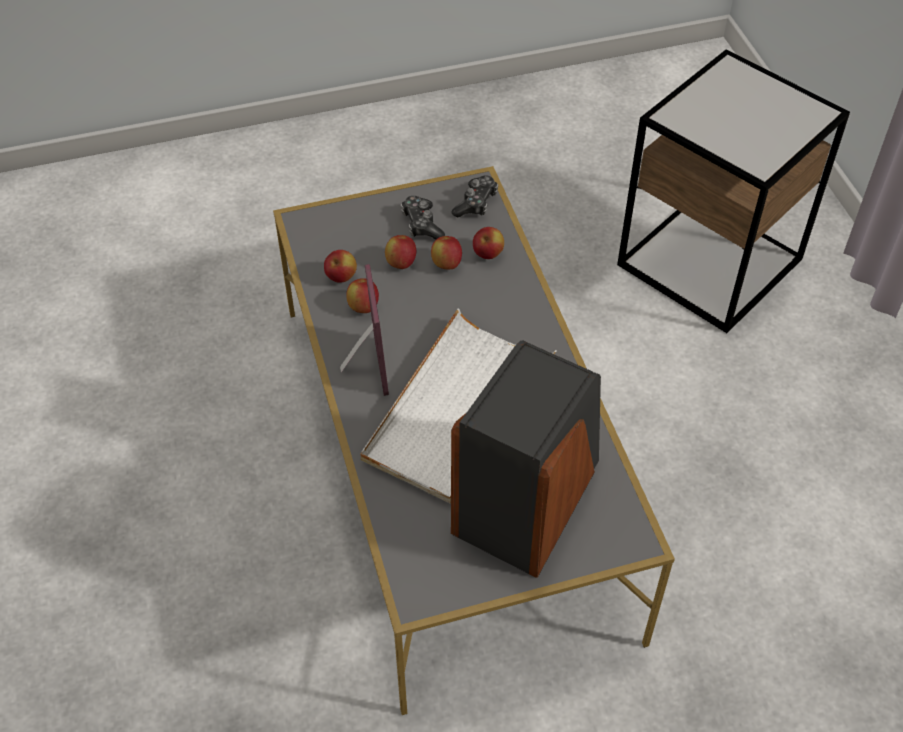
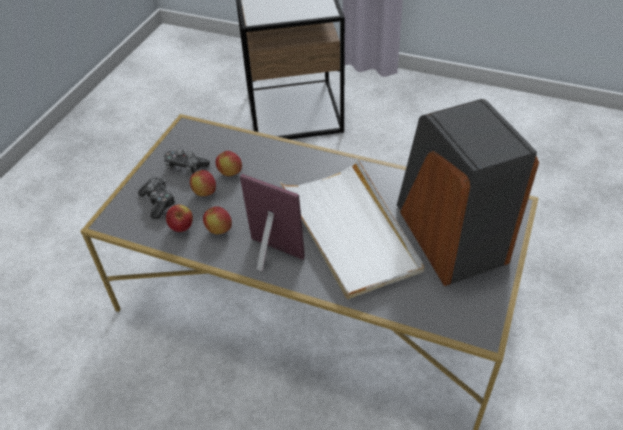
camera: 50 degrees left, 5 degrees down
(476, 203) = (199, 135): game controller -> game controller (158, 202)
(488, 254) = (244, 152): apple -> none

